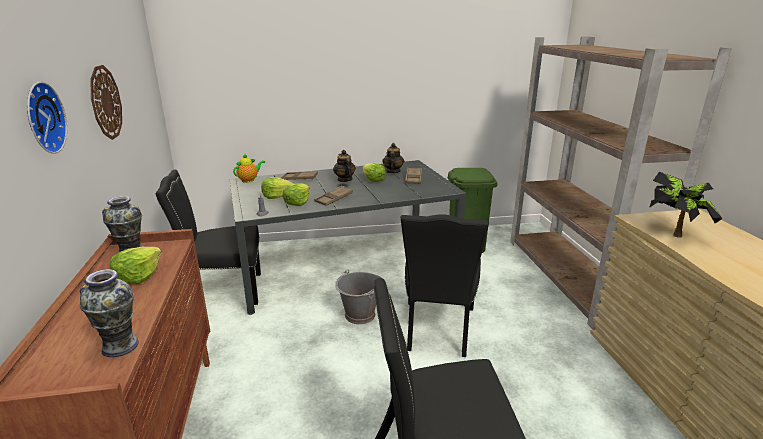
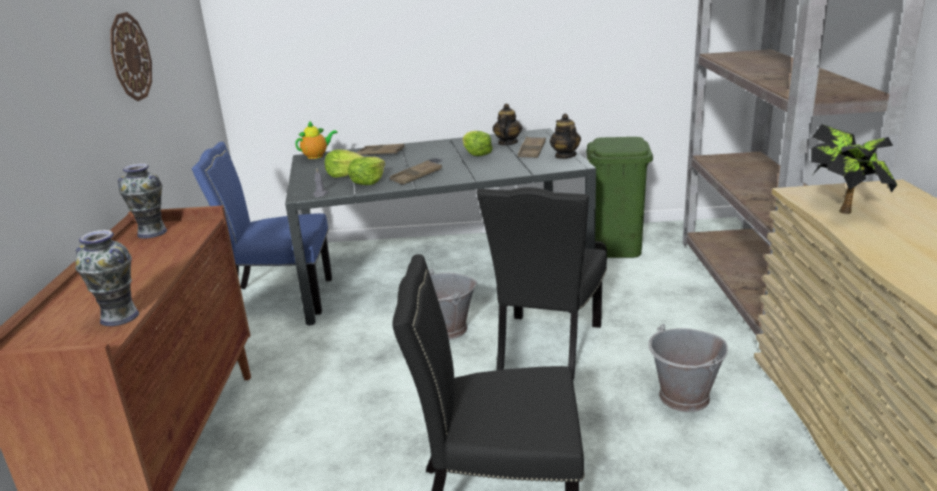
camera: 10 degrees right, 0 degrees up
(41, 118) = (50, 72): wall clock -> none
(138, 276) = (154, 254): lettuce -> none
(224, 291) = (283, 298): black chair -> blue chair
(344, 179) = (438, 154): teapot -> teapot (565, 156)
(549, 367) = (684, 397): none -> grey bucket

